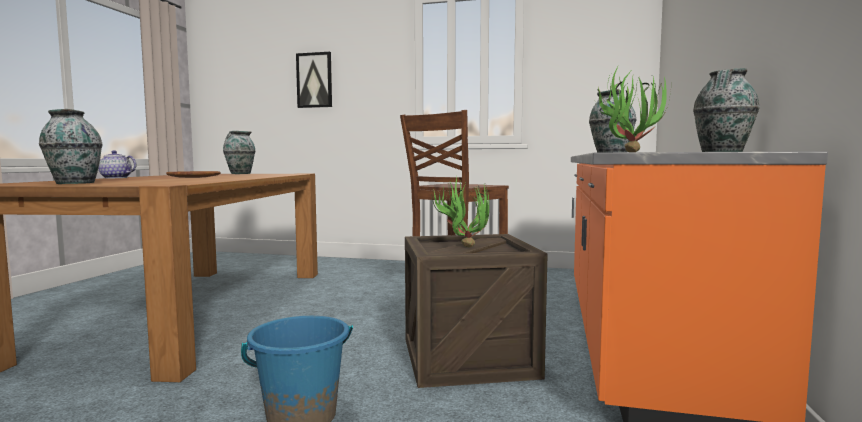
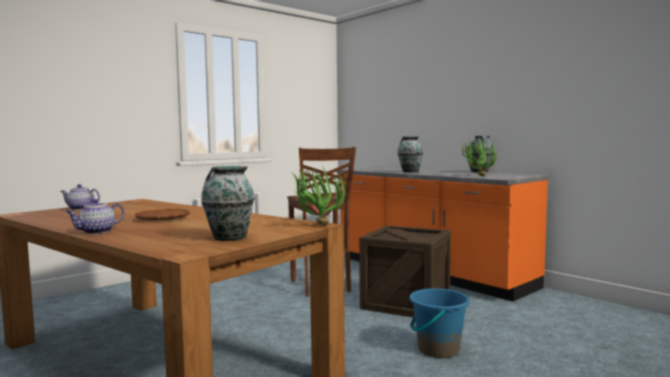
camera: 55 degrees left, 0 degrees up
(240, 173) = (80, 208): vase -> teapot
(314, 80) = (63, 91): picture -> none
(463, 245) = (405, 235): potted plant -> potted plant (315, 225)

